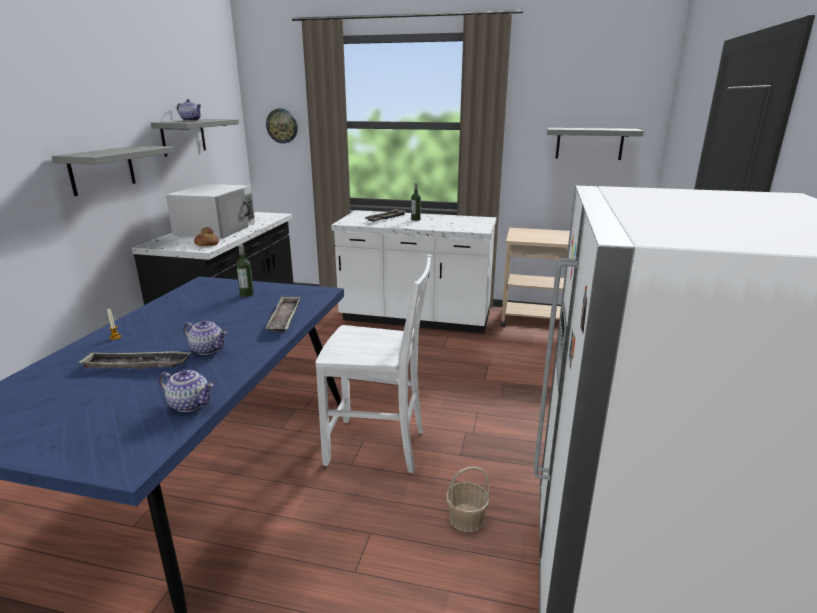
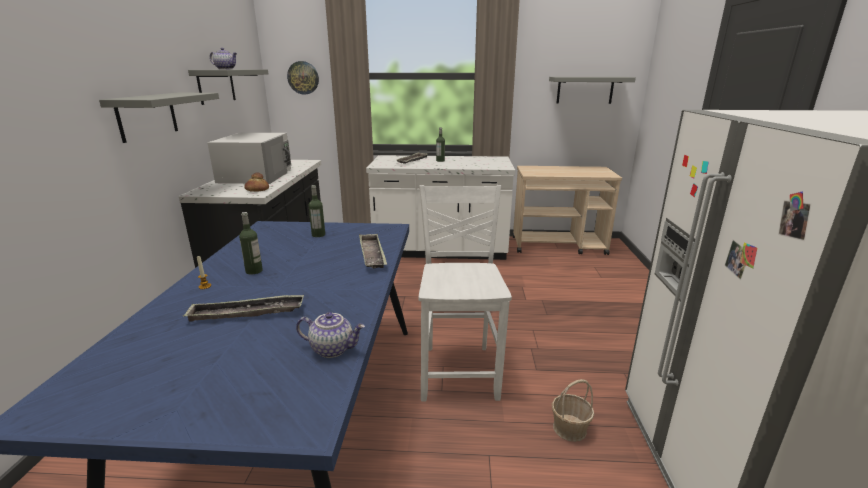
camera: 10 degrees left, 0 degrees up
(166, 326) = (254, 271): none -> bottle
(208, 349) = (315, 291): teapot -> none
(378, 447) = (459, 371): white chair -> white chair turned 90 degrees counterclockwise

